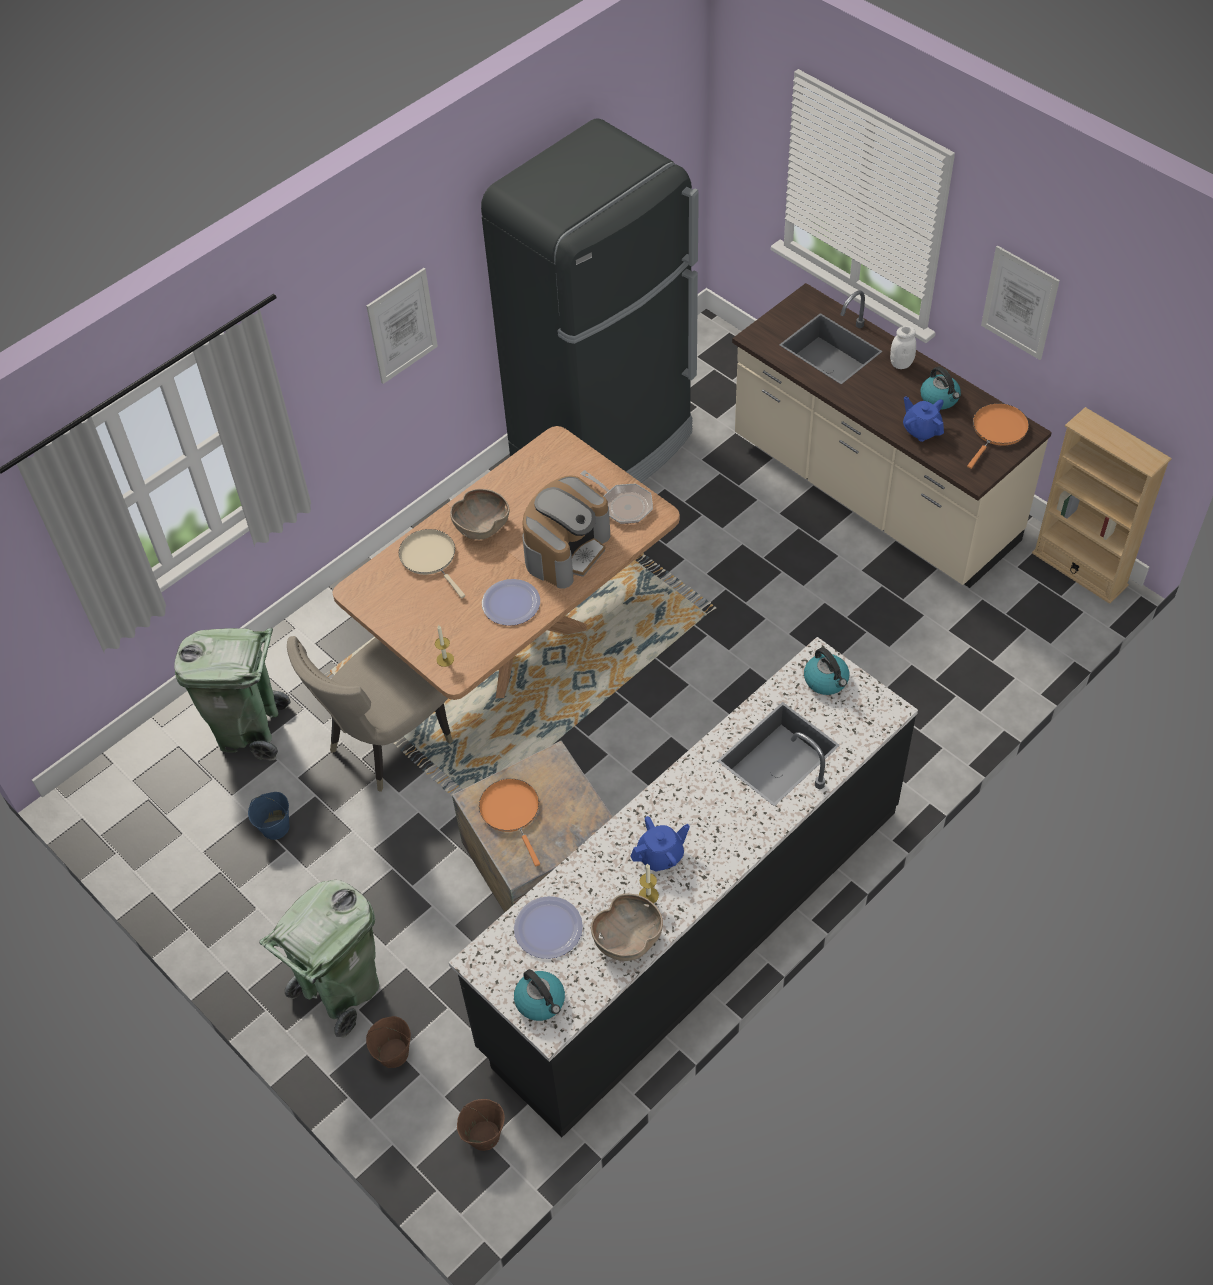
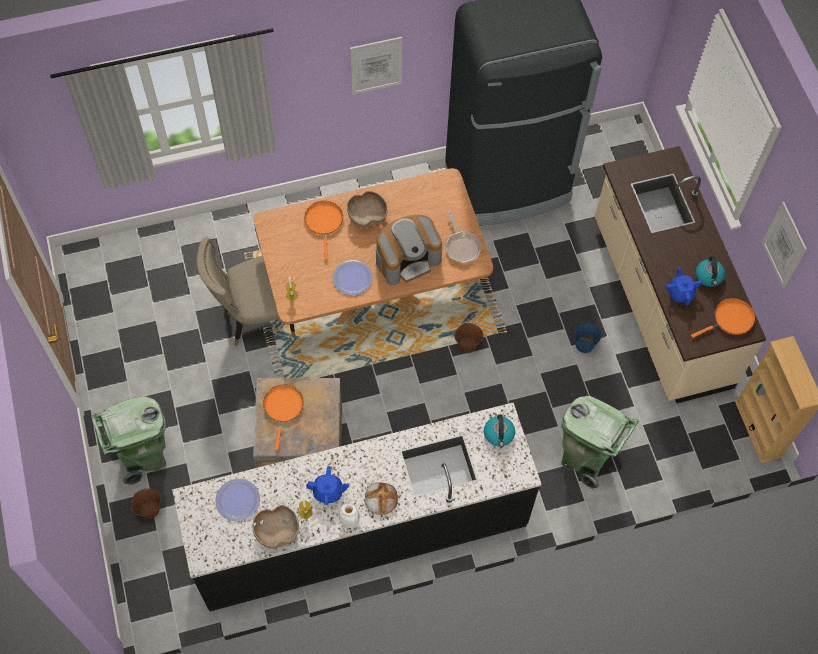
camera: 25 degrees right, 10 degrees up
(250, 730) = (186, 266): green trash can -> green trash can (585, 458)
(275, 827) = (165, 336): blue bucket -> blue bucket (584, 344)
(430, 558) = (324, 222): beige frying pan -> orange frying pan
(483, 1136) = (169, 585): brown bucket -> brown bucket (467, 345)
(541, 1001) = (207, 541): kettle -> none
(734, 828) = (380, 498): none -> bread
(901, 364) = (701, 238): white jar -> white jar (349, 521)

